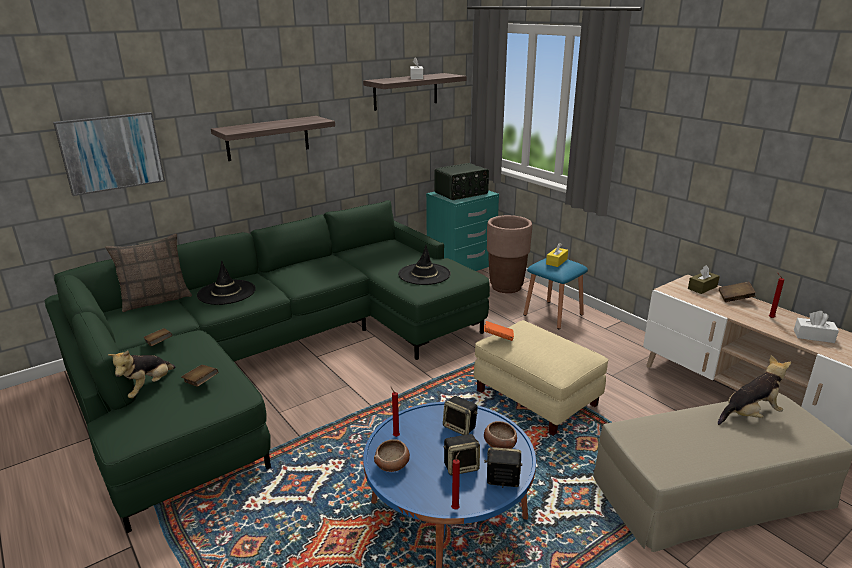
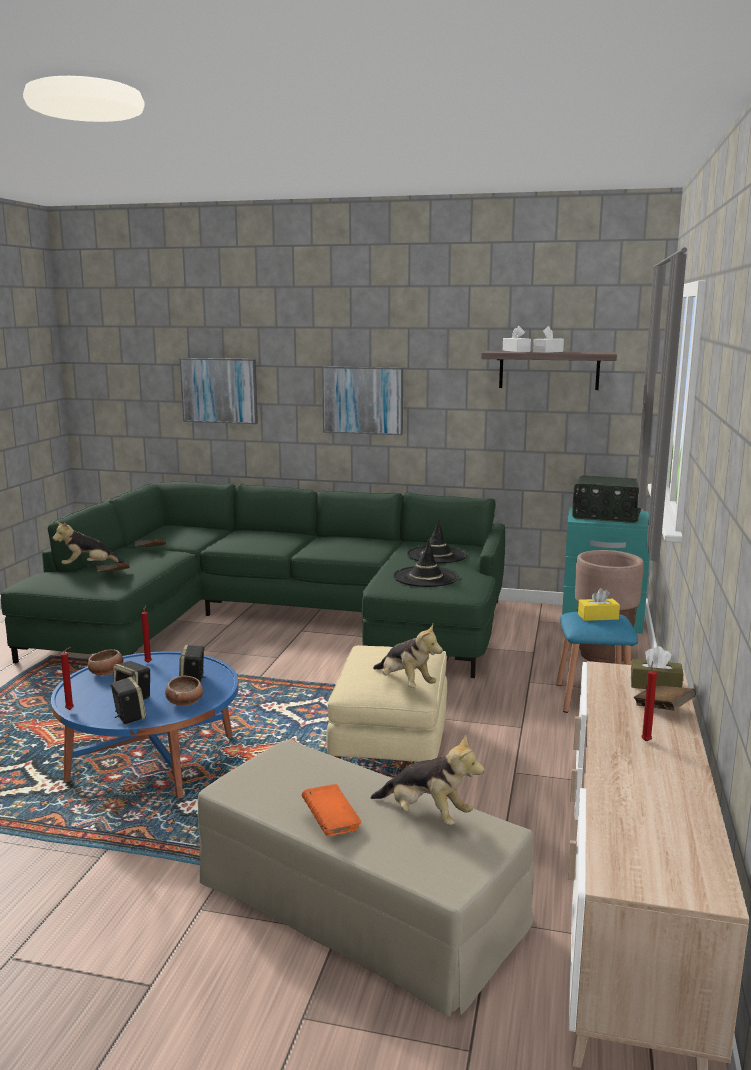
camera: 50 degrees right, 10 degrees down
(156, 300) = (209, 528): pillow -> none
(226, 292) = (254, 537): black hat -> black hat (436, 555)
(267, 138) = (363, 400): shelf -> picture
(498, 338) = (367, 645): orange book -> orange book (331, 823)
(578, 350) = (405, 683): none -> plush toy
(813, 336) = (640, 778): white tissue box -> white tissue box (516, 351)

